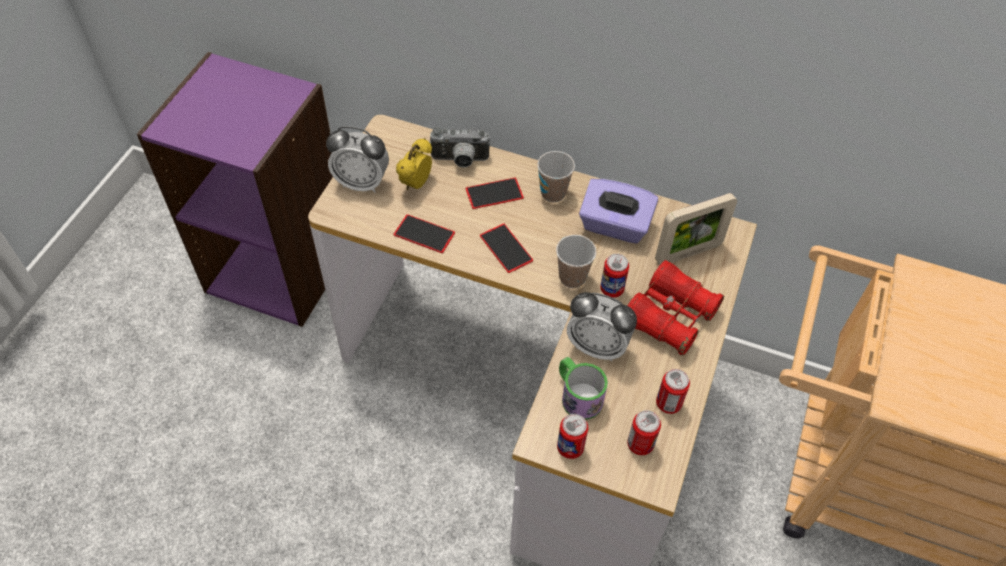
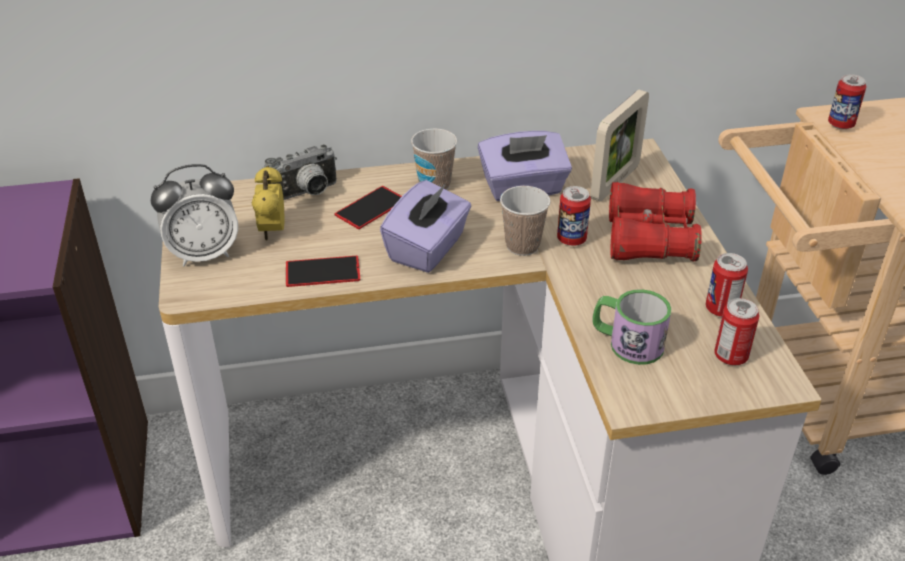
camera: 30 degrees left, 15 degrees down
(506, 248) = (428, 248): phone -> purple tissue box
(570, 447) = (666, 393): can -> can (841, 124)
(597, 346) = (604, 292): alarm clock -> none

